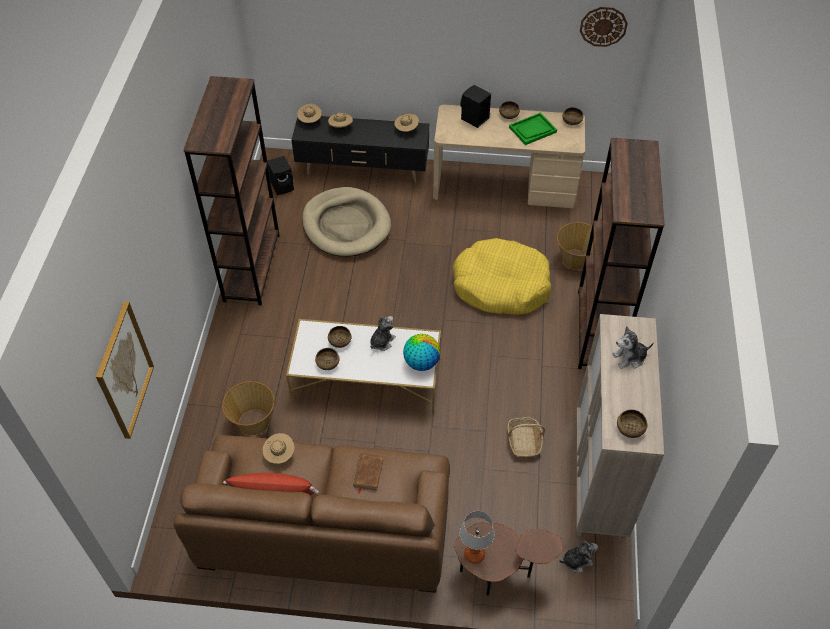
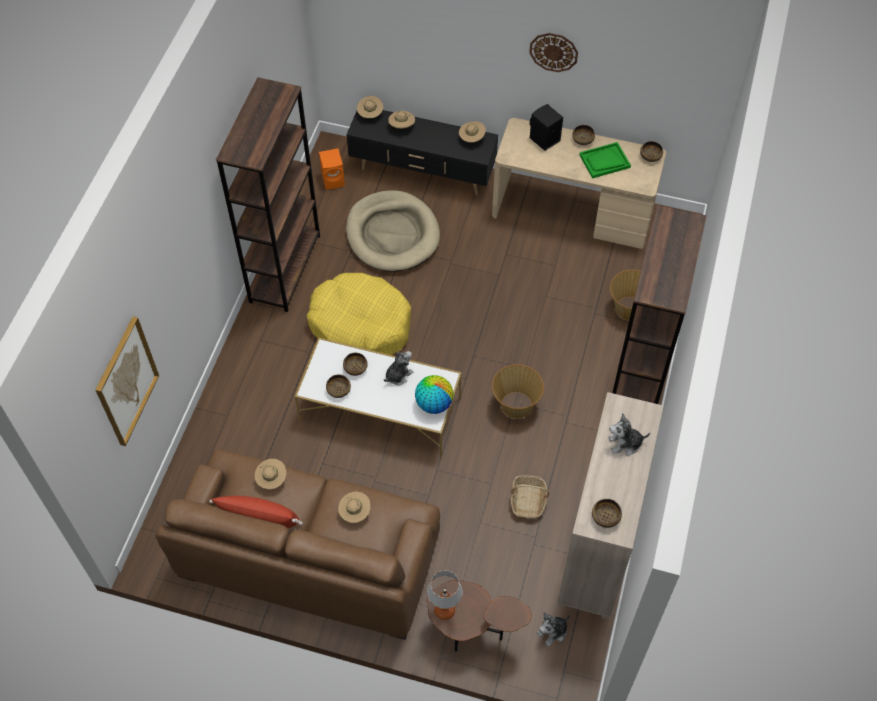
camera: 10 degrees right, 5 degrees up
(253, 422) = (257, 437): basket -> basket (515, 405)
(283, 186) = (334, 179): black speaker -> orange speaker
(368, 473) = (355, 512): brown book -> beige hat
(501, 285) = (542, 327): yellow dog bed -> yellow dog bed (360, 324)
(576, 560) = (553, 632): plush toy -> plush toy turned 150 degrees clockwise
(603, 26) = (689, 65): wall clock -> wall clock (553, 52)

